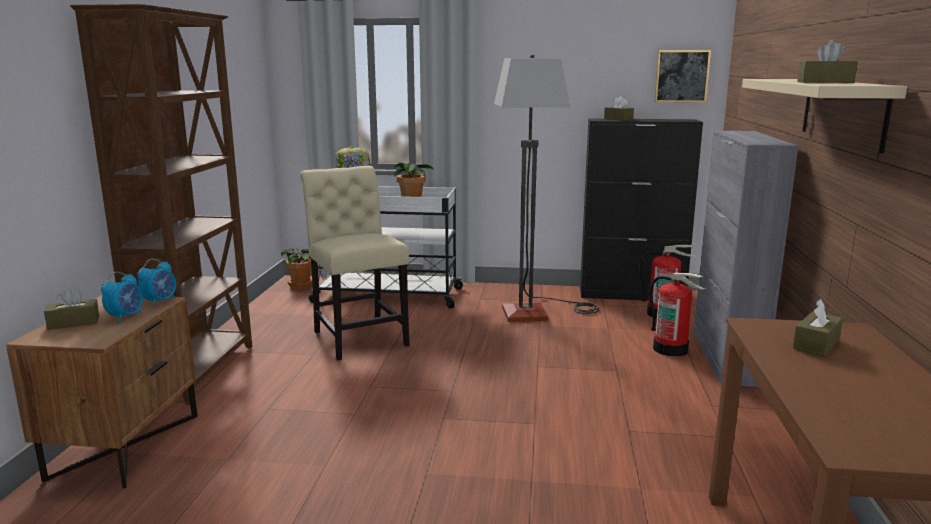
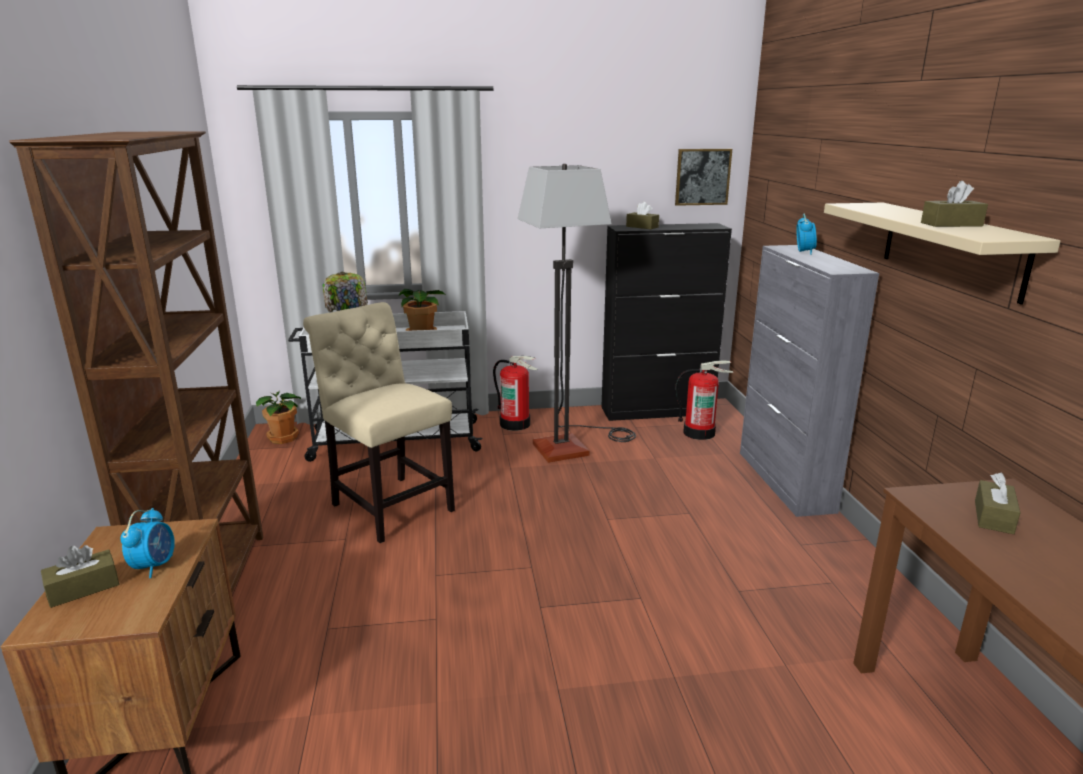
camera: 15 degrees left, 5 degrees up
(160, 301) = (187, 531): alarm clock -> alarm clock (804, 252)
(671, 349) = (728, 477): fire extinguisher -> fire extinguisher (515, 424)

